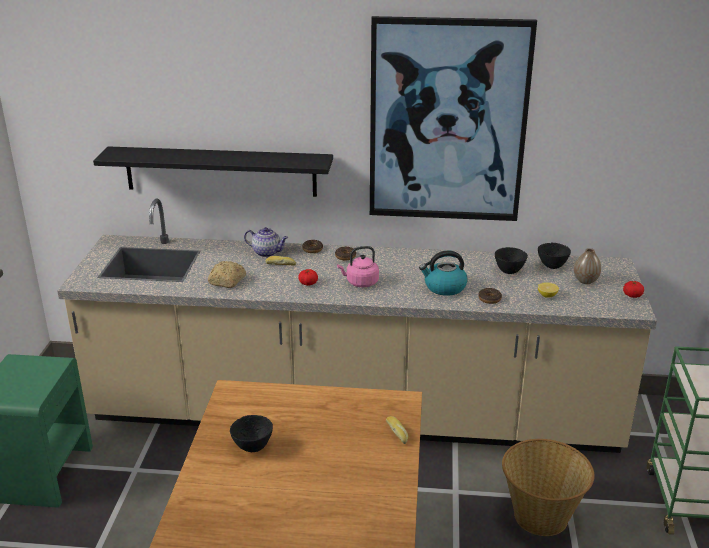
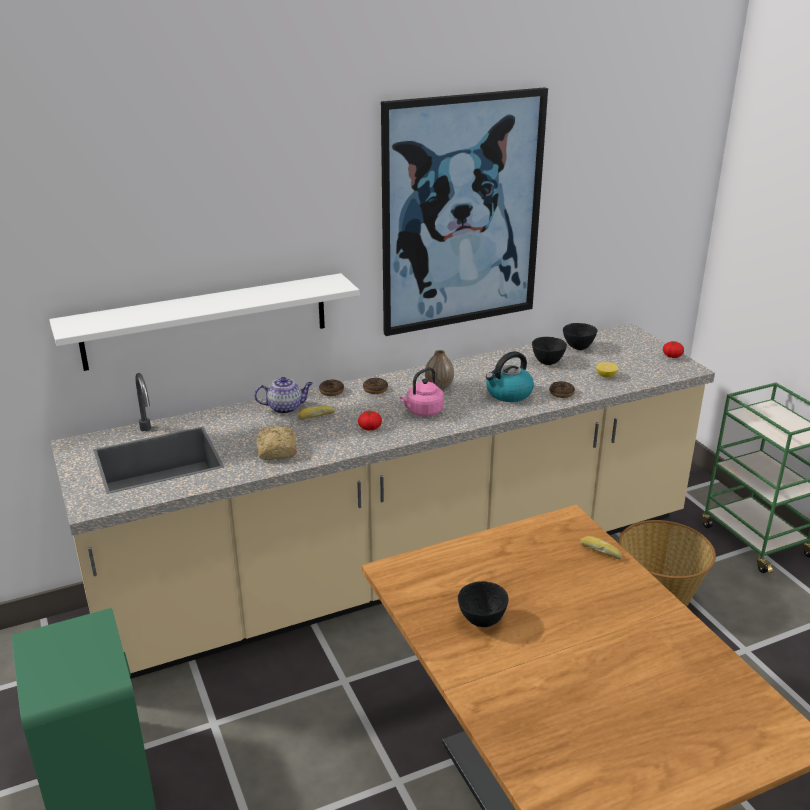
camera: 30 degrees left, 0 degrees up
(220, 171) = (206, 321): black shelf -> white shelf
(585, 281) = (621, 353): vase -> vase (439, 387)

